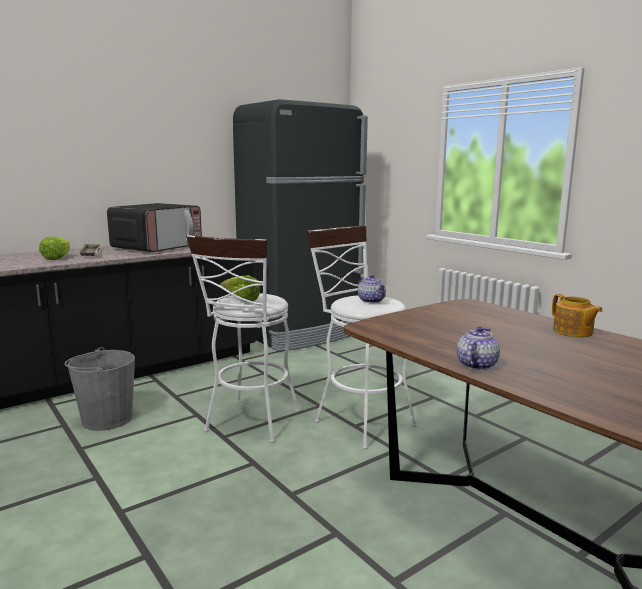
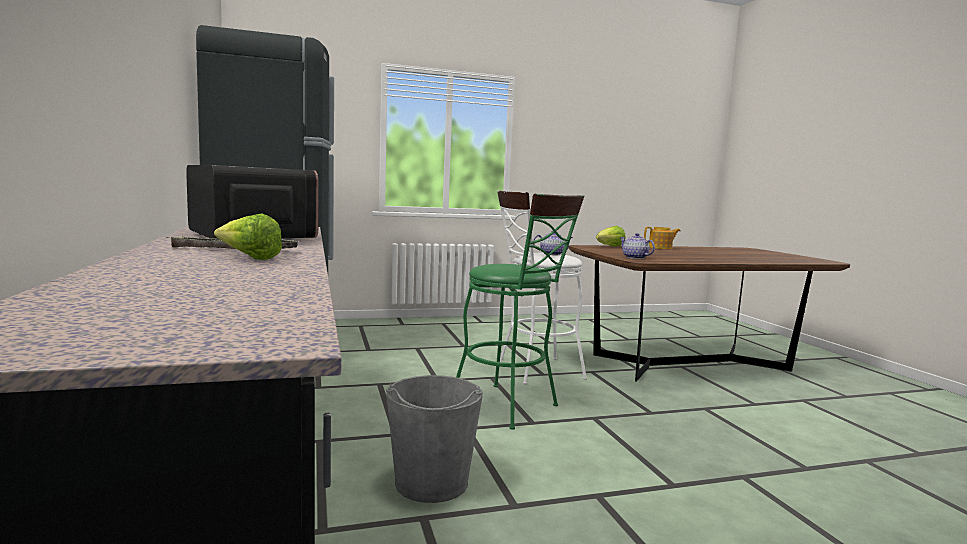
camera: 70 degrees left, 5 degrees down
(241, 300) = (520, 268): lettuce -> lettuce (609, 246)
(250, 424) = (511, 408): white stool -> green stool
(476, 365) = (727, 261): teapot -> teapot (635, 258)

